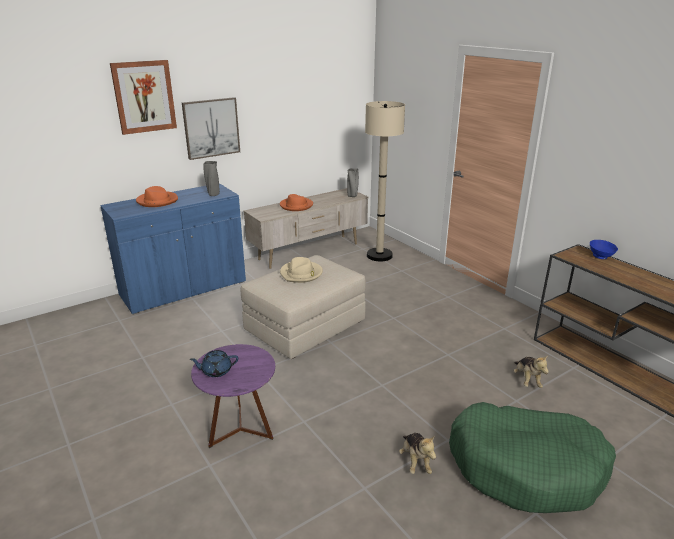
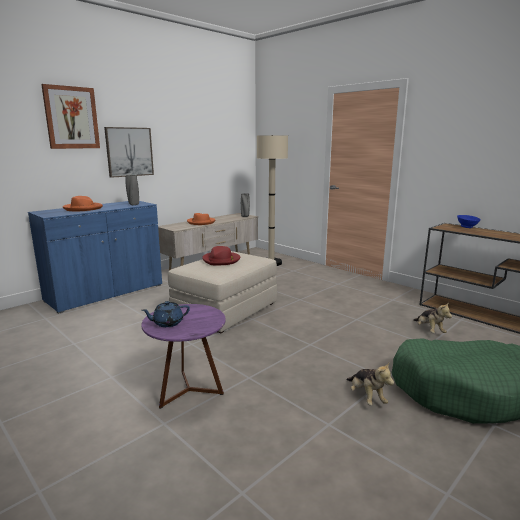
camera: 10 degrees left, 10 degrees down
(301, 274) = (221, 260): beige hat -> red hat

